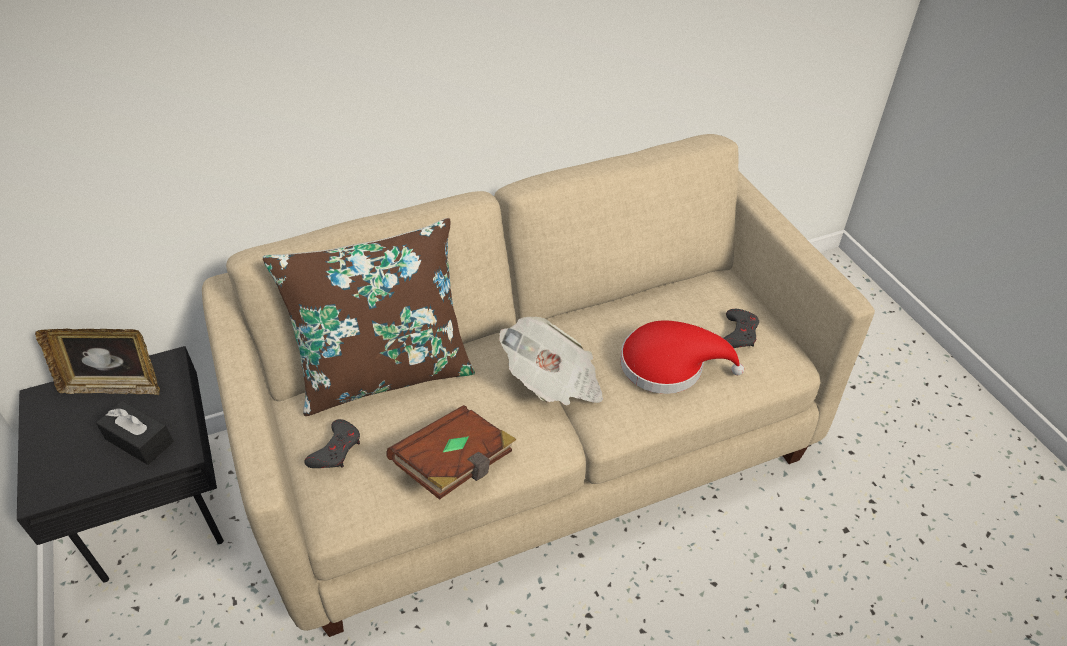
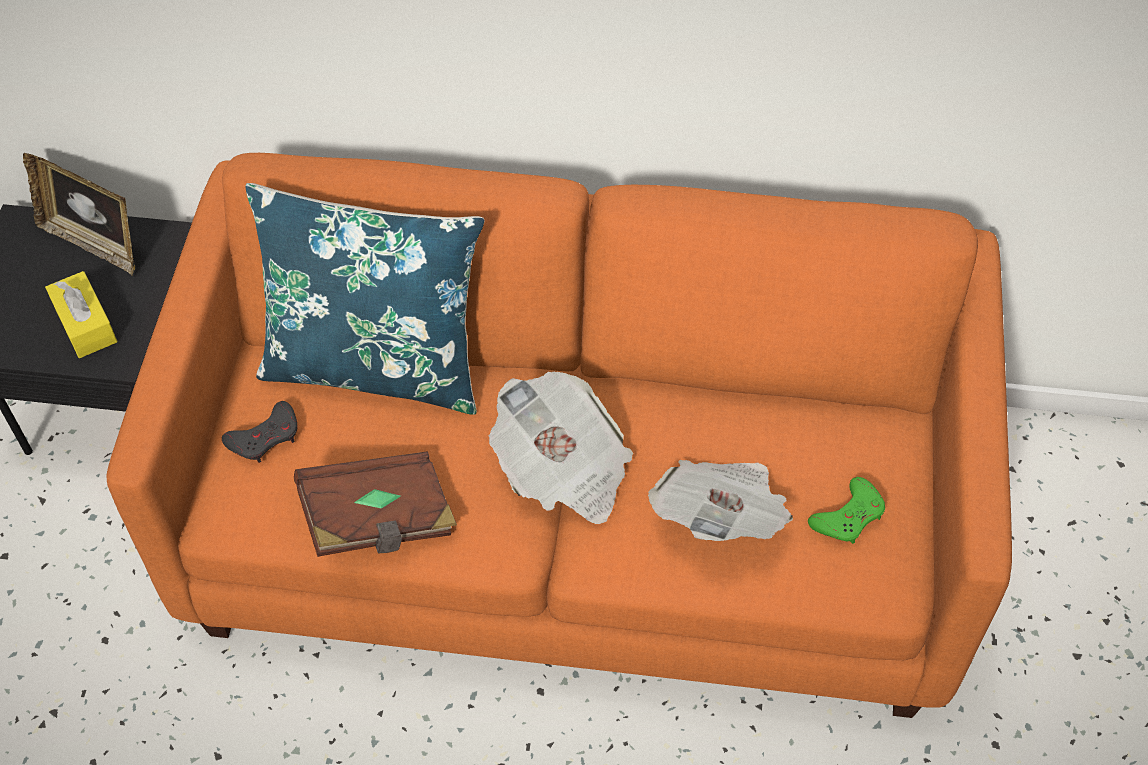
camera: 30 degrees right, 10 degrees up
(139, 440) = (85, 324): black tissue box -> yellow tissue box
(385, 373) = (376, 365): brown pillow -> blue pillow
(534, 445) = (577, 523): beige sofa -> orange sofa
(669, 365) = (721, 517): red hat -> newspaper
(739, 333) = (848, 516): grey game controller -> green game controller

